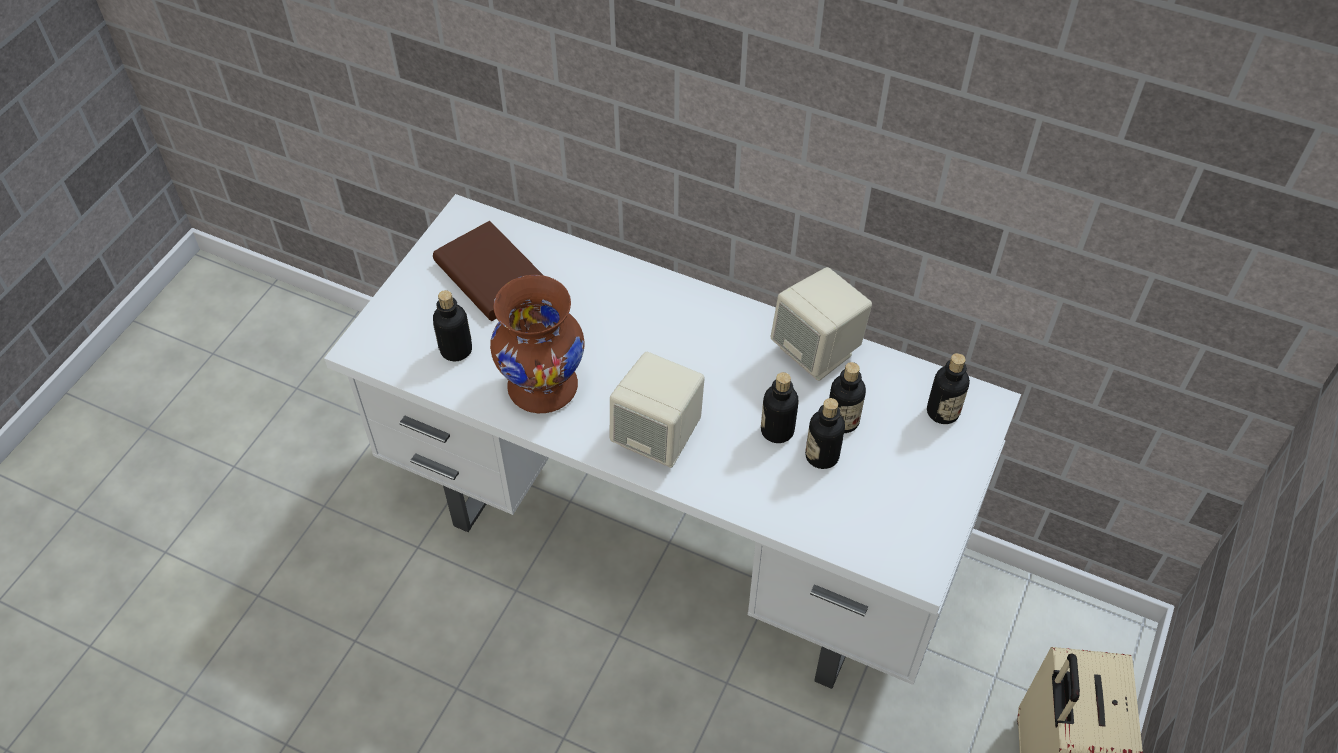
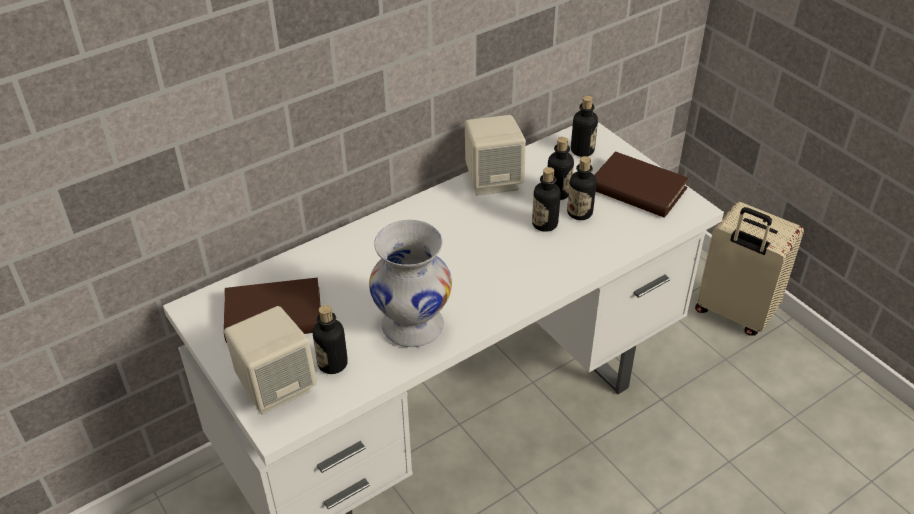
camera: 60 degrees left, 10 degrees down
(543, 385) = (412, 325): brown vase -> white vase
(658, 437) = (508, 282): beige speaker -> beige speaker (276, 387)
(911, 497) = (637, 189): none -> brown book

